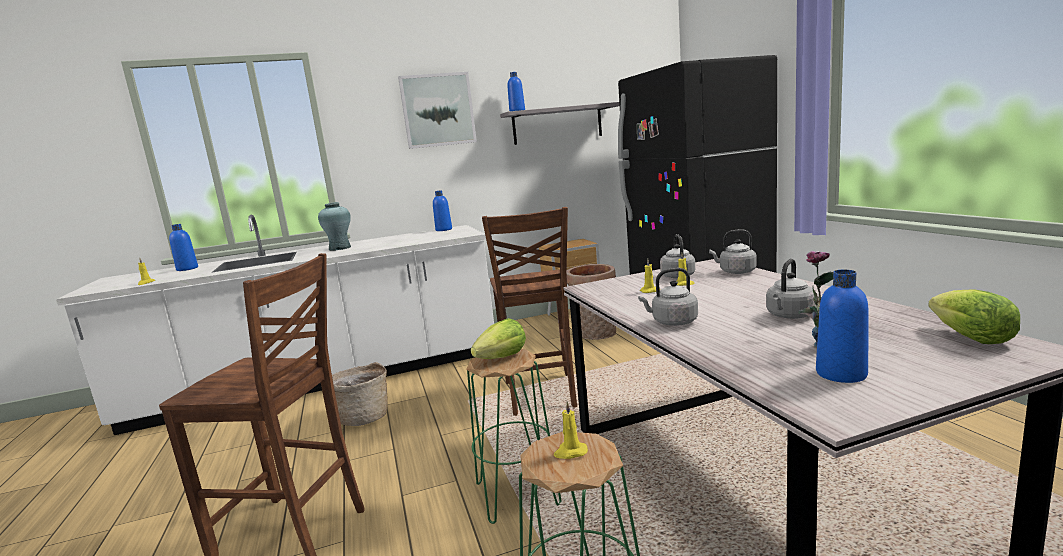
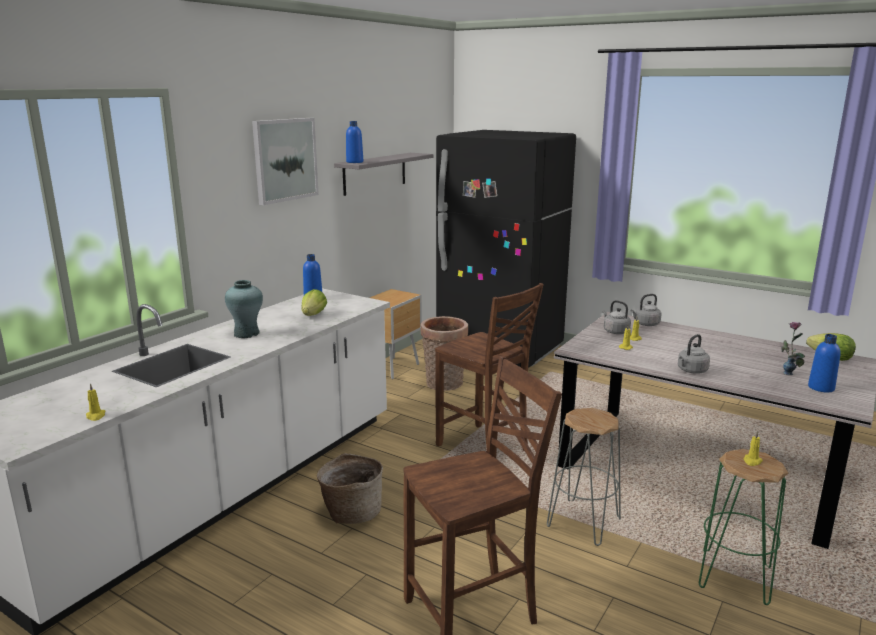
camera: 40 degrees left, 5 degrees up
(187, 269) = (81, 387): blue bottle -> none
(502, 358) = (592, 417): lettuce -> lettuce (313, 315)
(517, 493) = (583, 522): green stool -> grey stool
(789, 316) = (739, 356): grey kettle -> none

